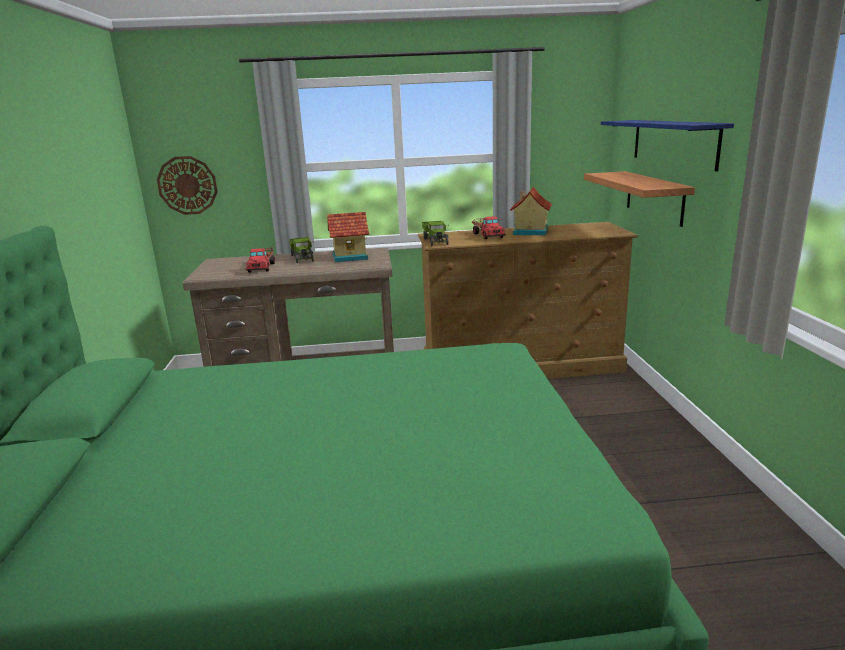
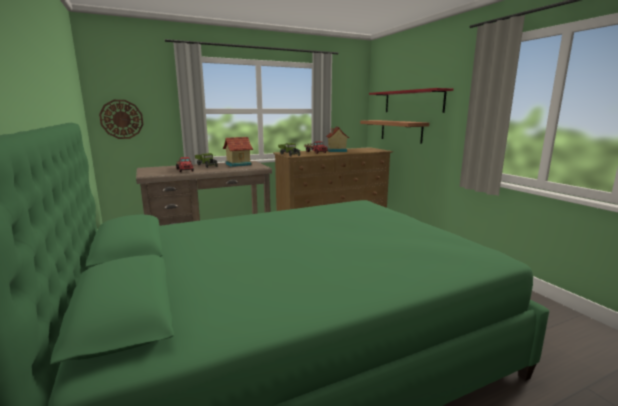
camera: 20 degrees left, 5 degrees down
(673, 142) = (413, 101): blue shelf -> red shelf

